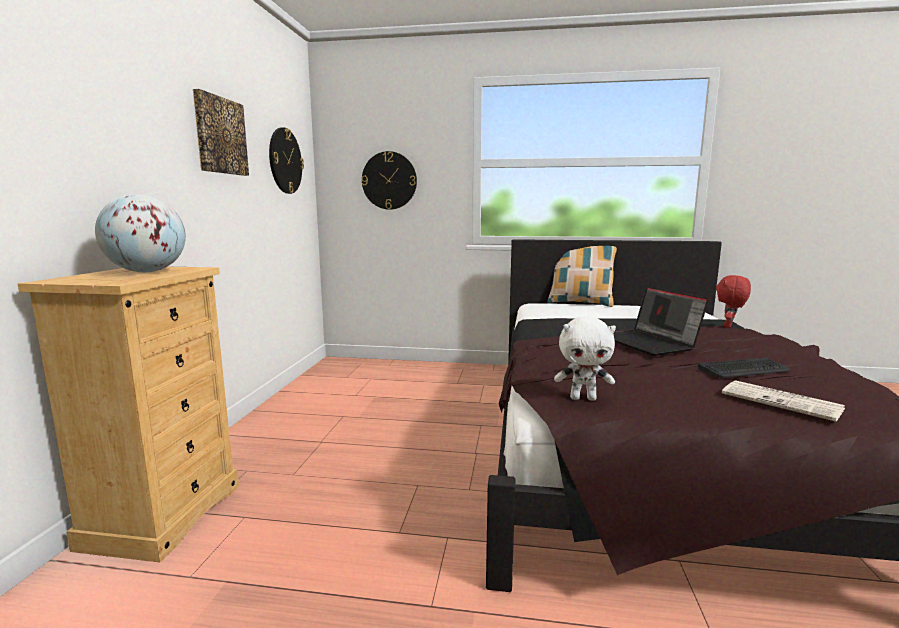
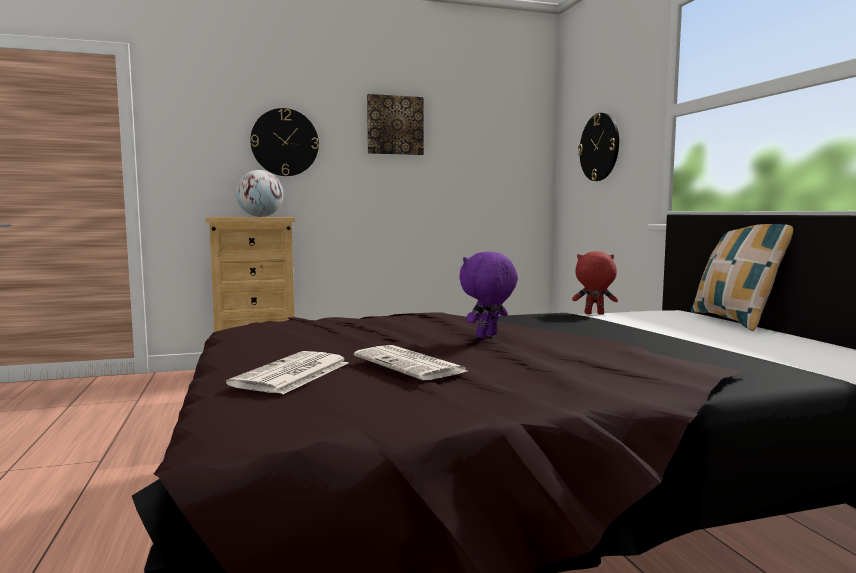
camera: 65 degrees right, 5 degrees down
(285, 161) = (493, 138): wall clock -> wall clock (284, 142)
(583, 398) = (266, 331): white plush toy -> none
(650, 343) = (487, 336): laptop -> purple plush toy
(729, 326) = (729, 371): red plush toy -> red plush toy (593, 314)
(743, 369) = (411, 364): keyboard -> newspaper

